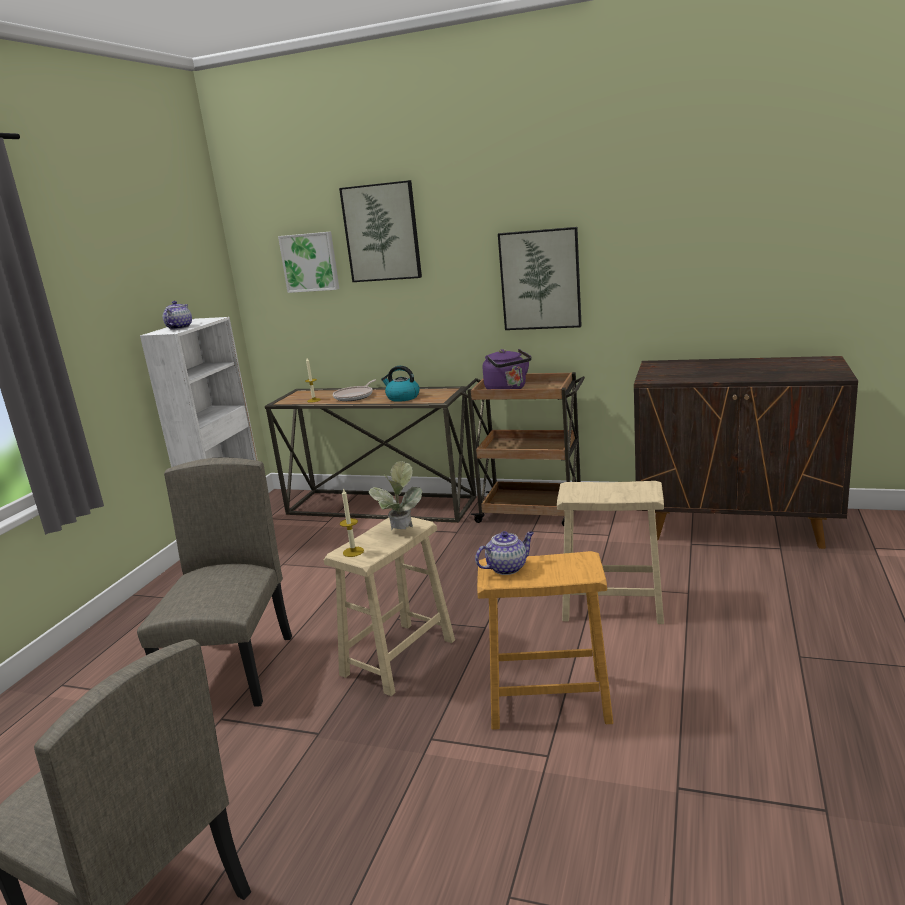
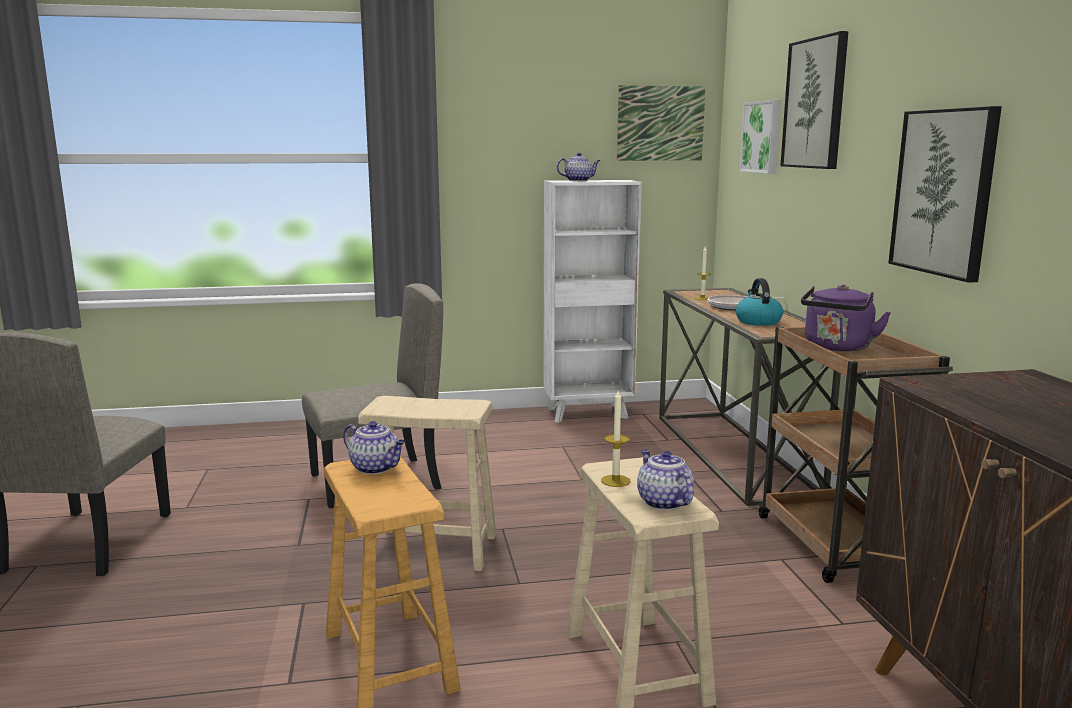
camera: 60 degrees right, 5 degrees down
(196, 262) = (660, 123): none -> picture
(353, 552) = (390, 402): candle -> candle (615, 481)
(400, 533) = (442, 411): potted plant -> none
(633, 489) = (663, 502): none -> teapot

